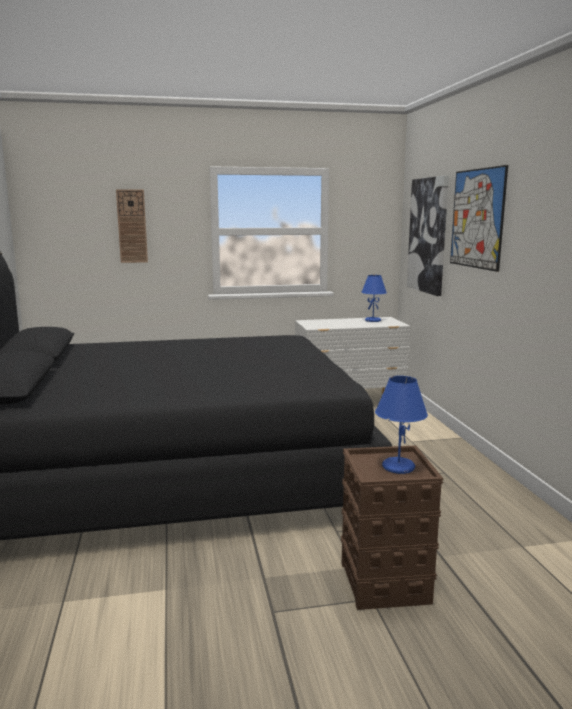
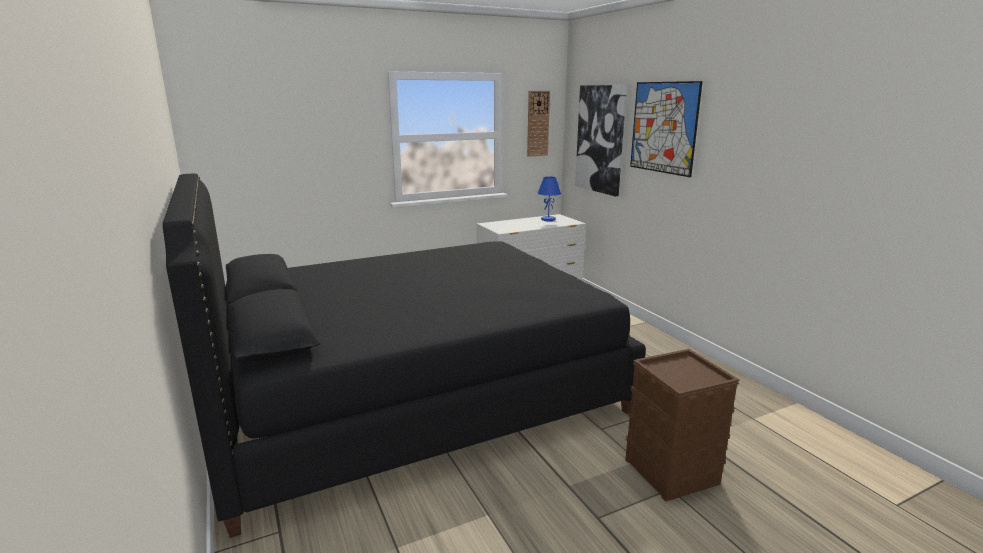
camera: 15 degrees left, 5 degrees up
(132, 226) = (310, 136): wall clock -> wall clock (538, 123)
(398, 467) = (690, 372): blue table lamp -> none

